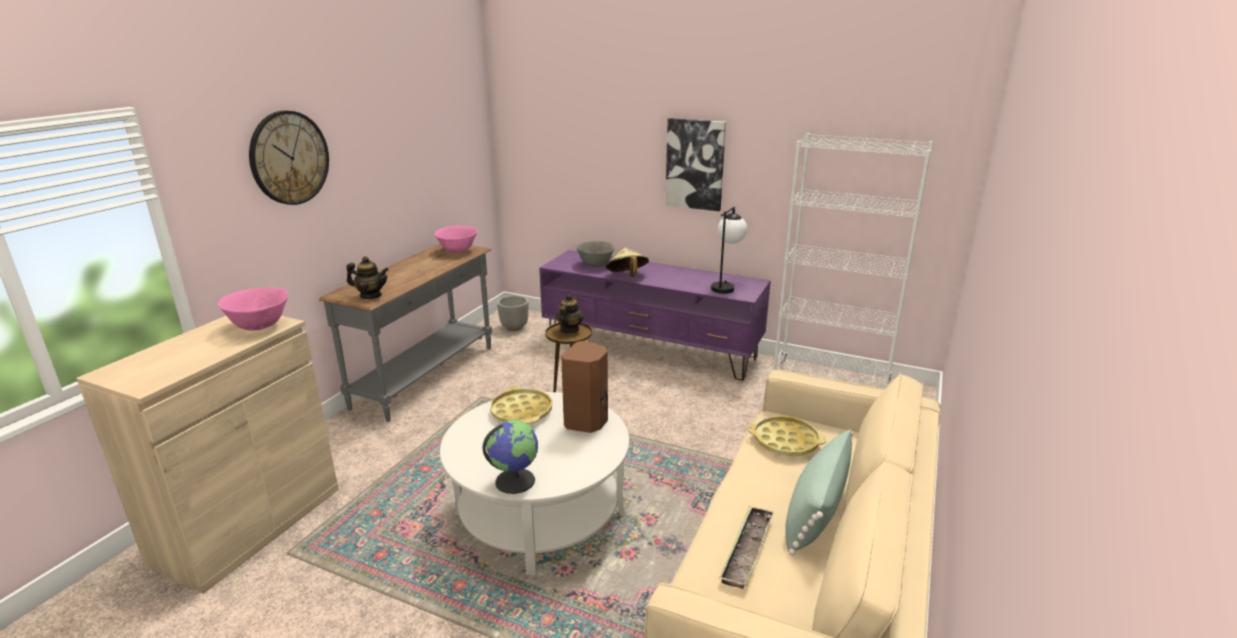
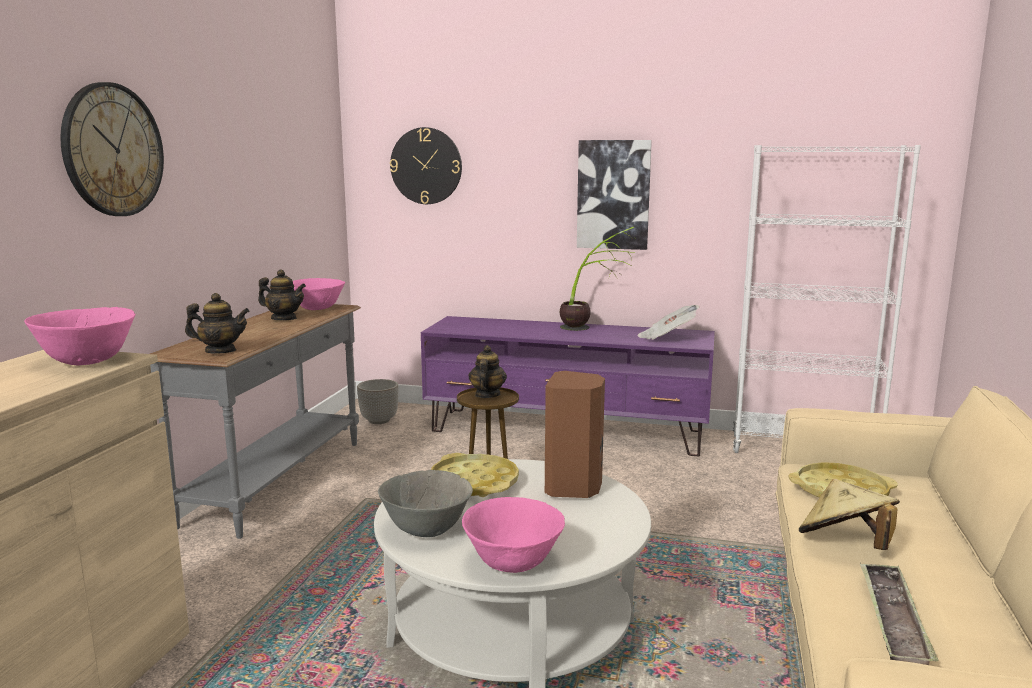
camera: 10 degrees left, 10 degrees down
(429, 261) = (284, 319): none -> teapot
(515, 480) = (513, 563): globe -> pink bowl
(552, 131) = (426, 166): none -> wall clock
(595, 264) = (491, 327): grey bowl -> grey bowl (426, 529)
(627, 276) = (539, 335): beige hat -> beige hat (845, 544)
(672, 272) = (591, 329): none -> potted plant
(725, 286) = (667, 338): table lamp -> newspaper
(815, 512) = (942, 565): green pillow -> none

